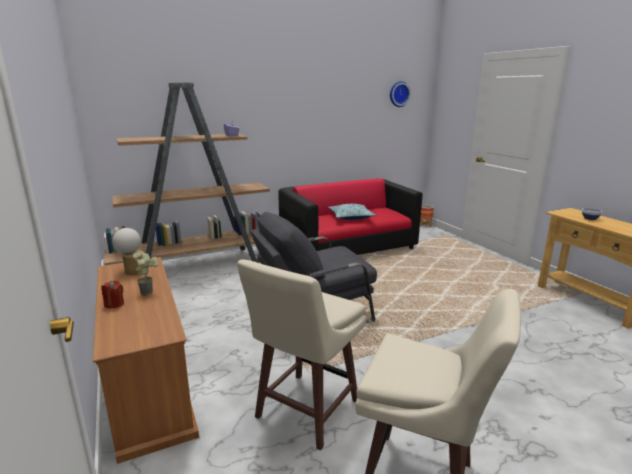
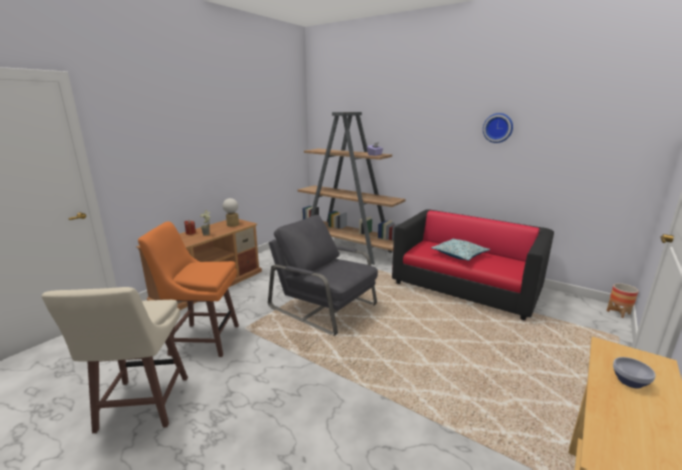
camera: 60 degrees right, 0 degrees up
(305, 410) = (203, 339): beige stool -> orange stool
(398, 94) = (605, 126): wall clock -> wall clock (498, 128)

